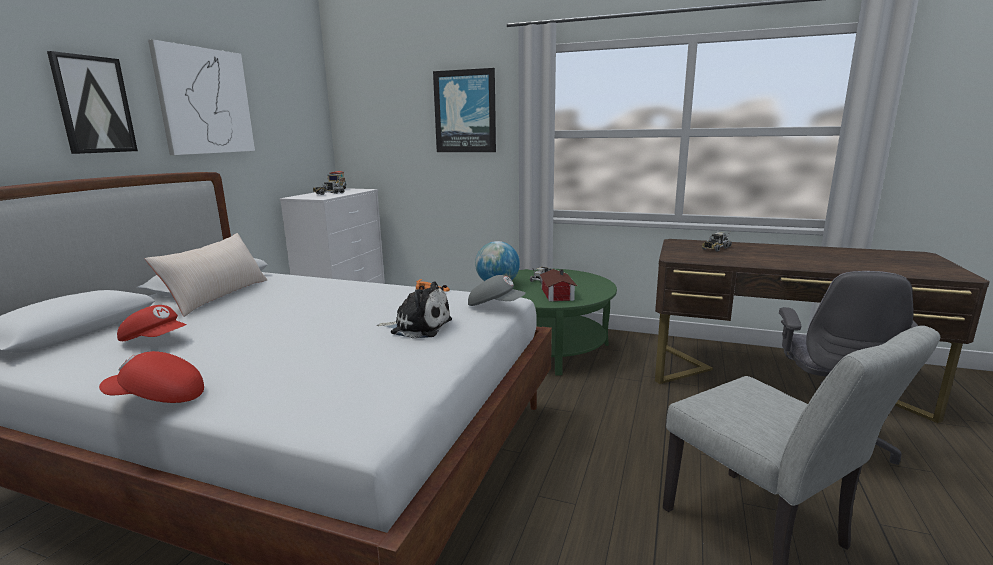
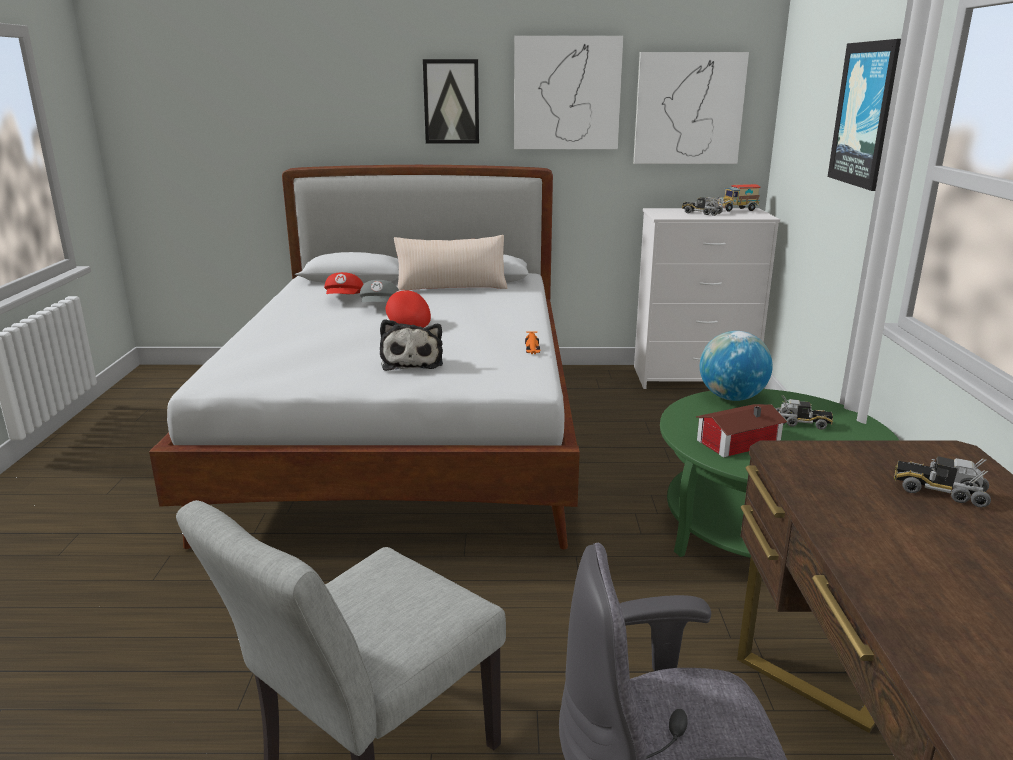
camera: 70 degrees right, 5 degrees up
(157, 398) = (250, 325): red cap -> red cap (406, 323)
(288, 117) = (688, 109): none -> picture
(495, 305) = (497, 381): grey cap -> grey cap (380, 308)

